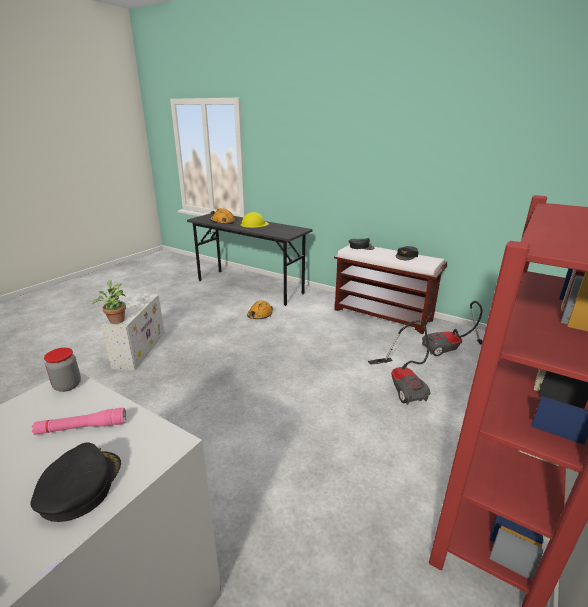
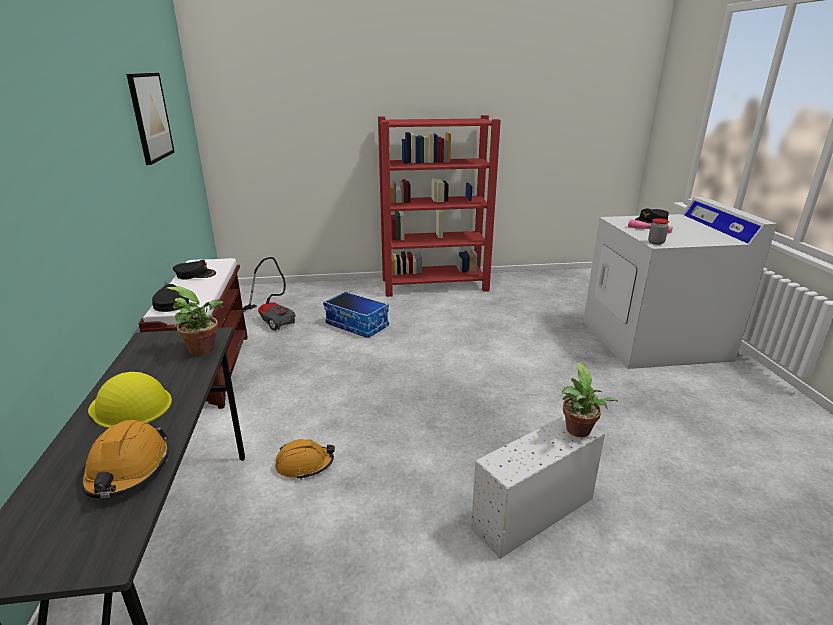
camera: 130 degrees left, 0 degrees up
(275, 233) = (205, 350): none -> potted plant
(403, 384) = (357, 325): vacuum cleaner -> storage box
(471, 147) = (150, 117): none -> picture

